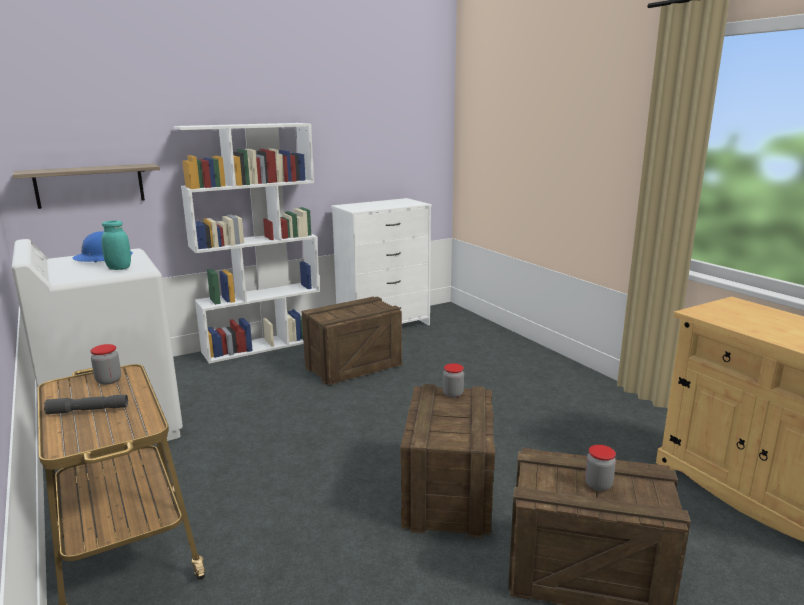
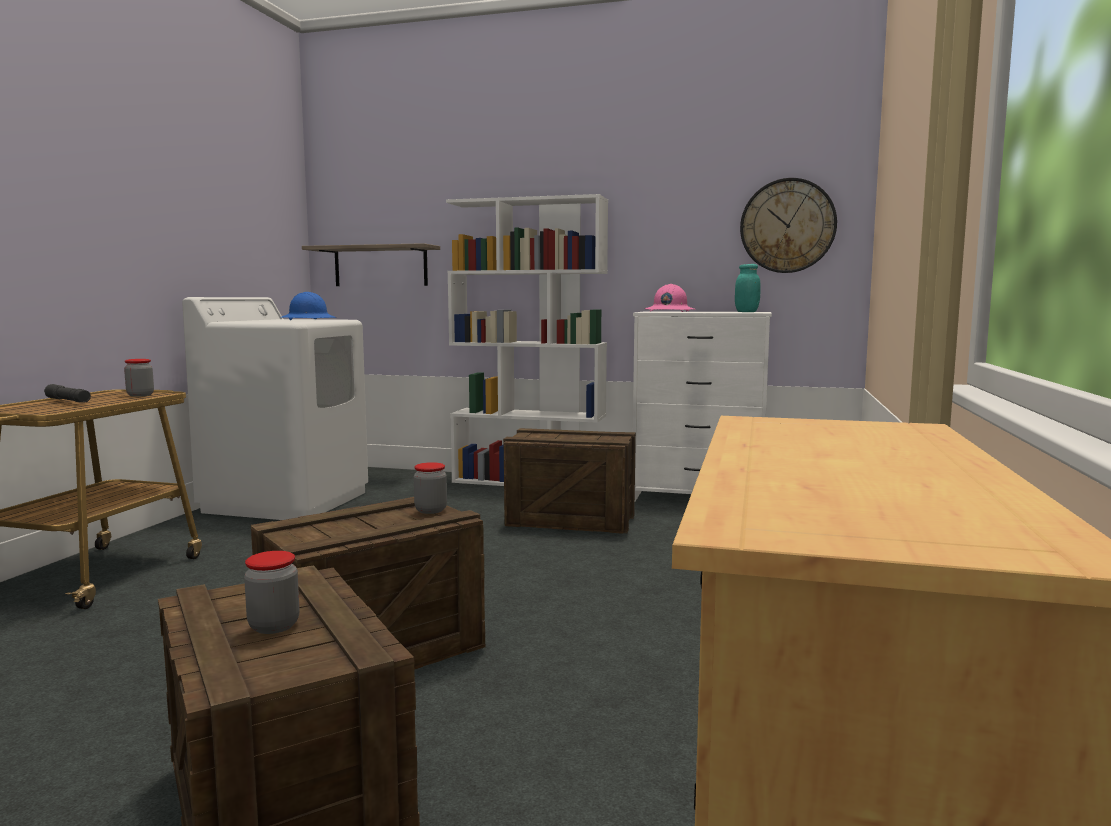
camera: 45 degrees right, 10 degrees down
(119, 268) = (283, 321): turquoise jar -> turquoise jar (746, 312)
(362, 207) = (669, 311): none -> pink hard hat
(411, 141) = (787, 226): none -> wall clock

